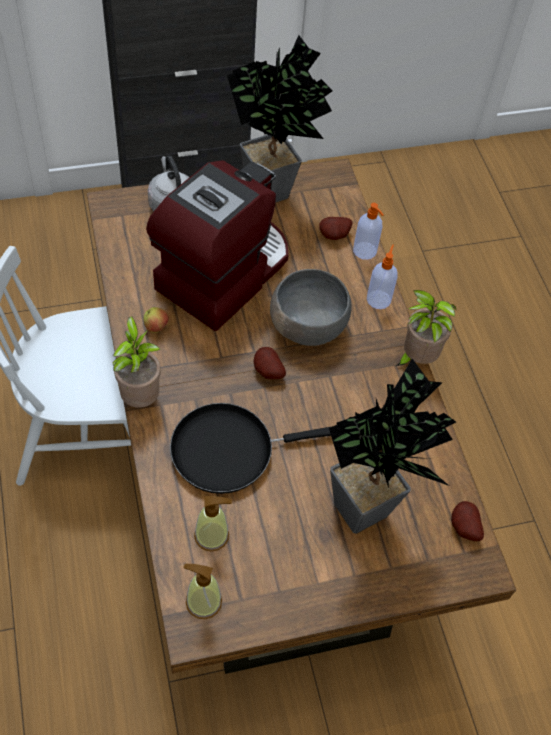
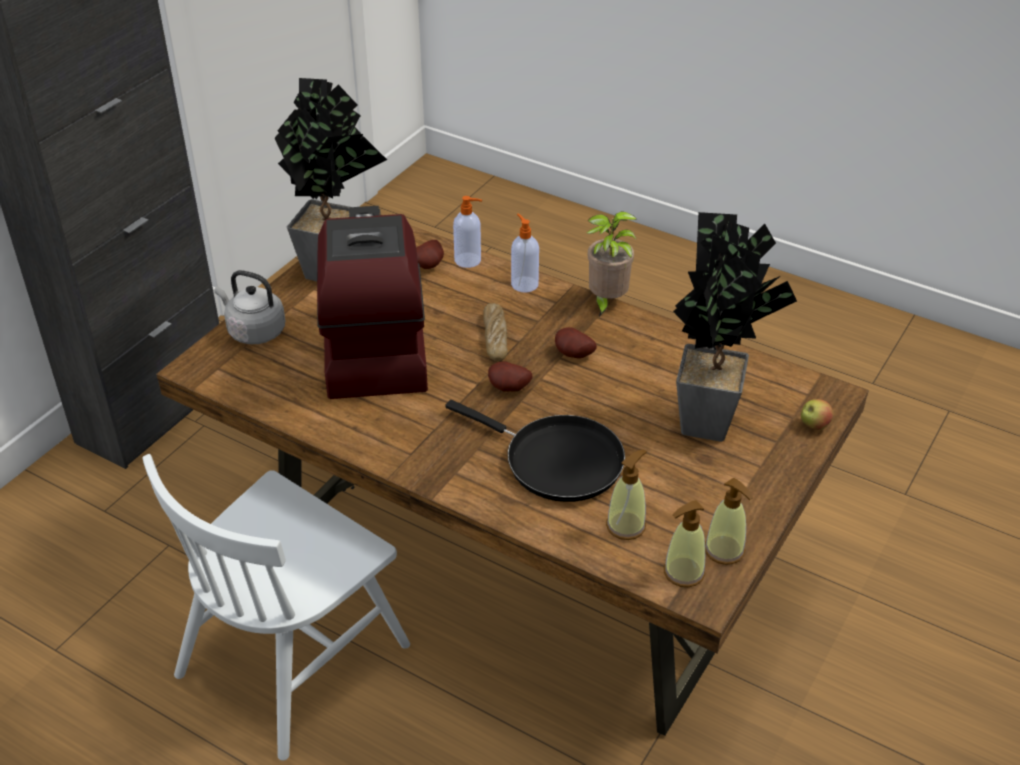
camera: 40 degrees left, 15 degrees down
(140, 397) = (430, 481): potted plant -> none
(156, 327) = (371, 424): apple -> apple (814, 425)
(229, 450) = (556, 461): black frying pan -> black frying pan turned 90 degrees counterclockwise
(248, 612) = (724, 550): none -> soap dispenser
(307, 326) = (495, 337): grey bowl -> bread
(463, 528) = (786, 381): potato -> potato (573, 355)

